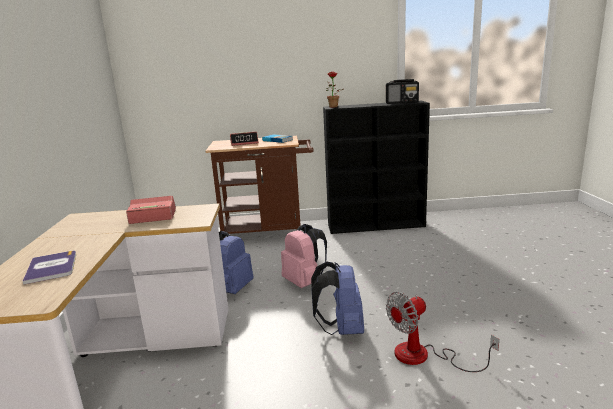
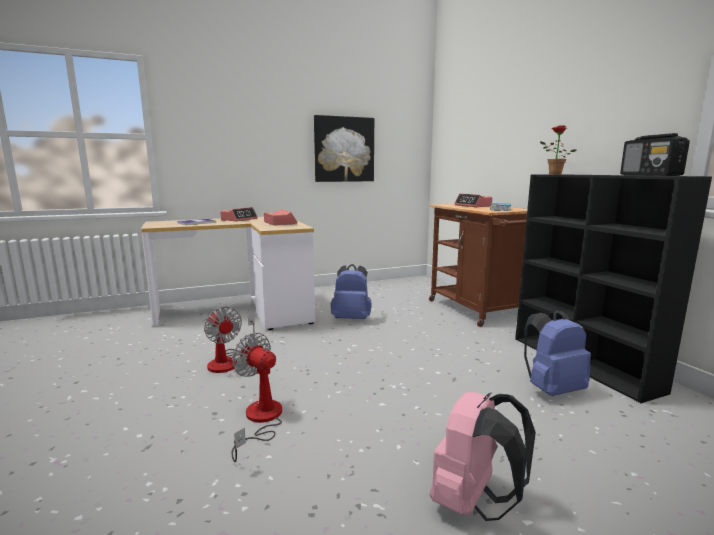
camera: 70 degrees right, 5 degrees down
(65, 239) = (239, 219): none -> alarm clock
(68, 103) = (344, 149): none -> picture
(292, 377) = (228, 361): none -> fan
(304, 282) = (382, 343): pink backpack -> pink backpack (473, 503)
(342, 329) = (301, 371): blue backpack -> blue backpack (551, 389)

